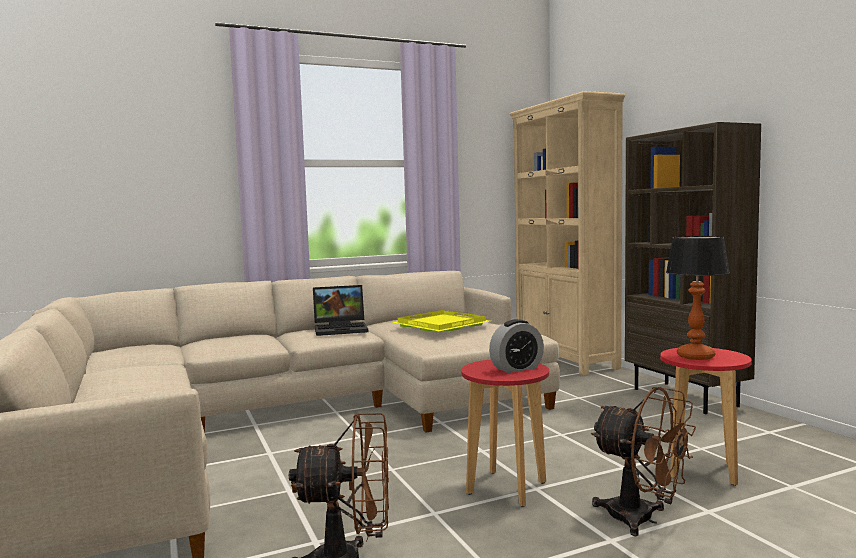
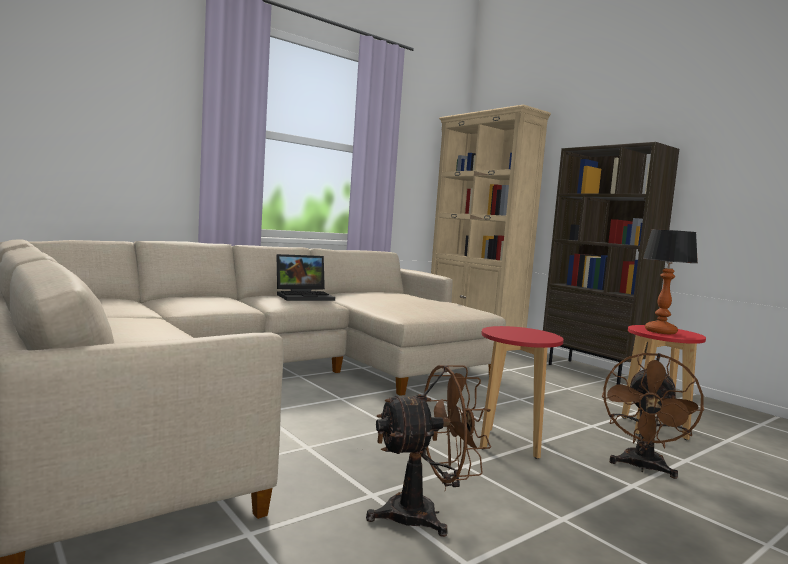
camera: 15 degrees left, 0 degrees up
(439, 325) = (397, 298): yellow tray -> none
(516, 368) = (532, 334): alarm clock -> none
(642, 519) = (642, 468): brown fan -> brown fan turned 90 degrees clockwise

